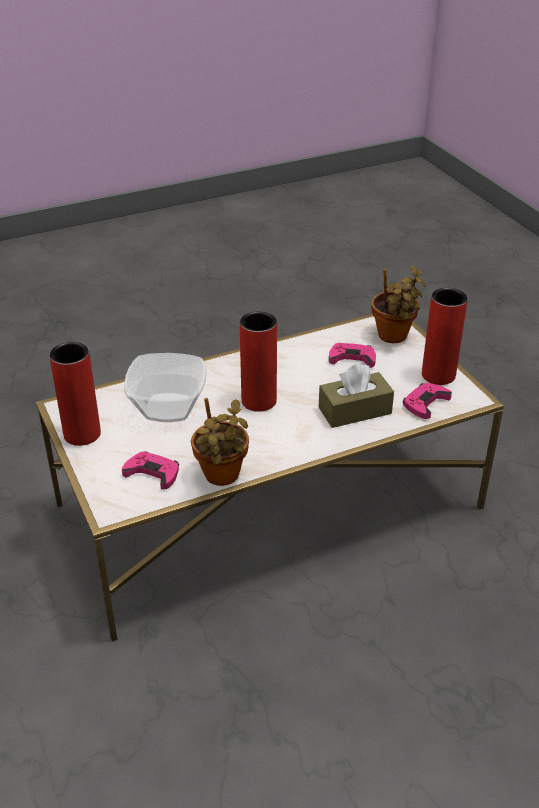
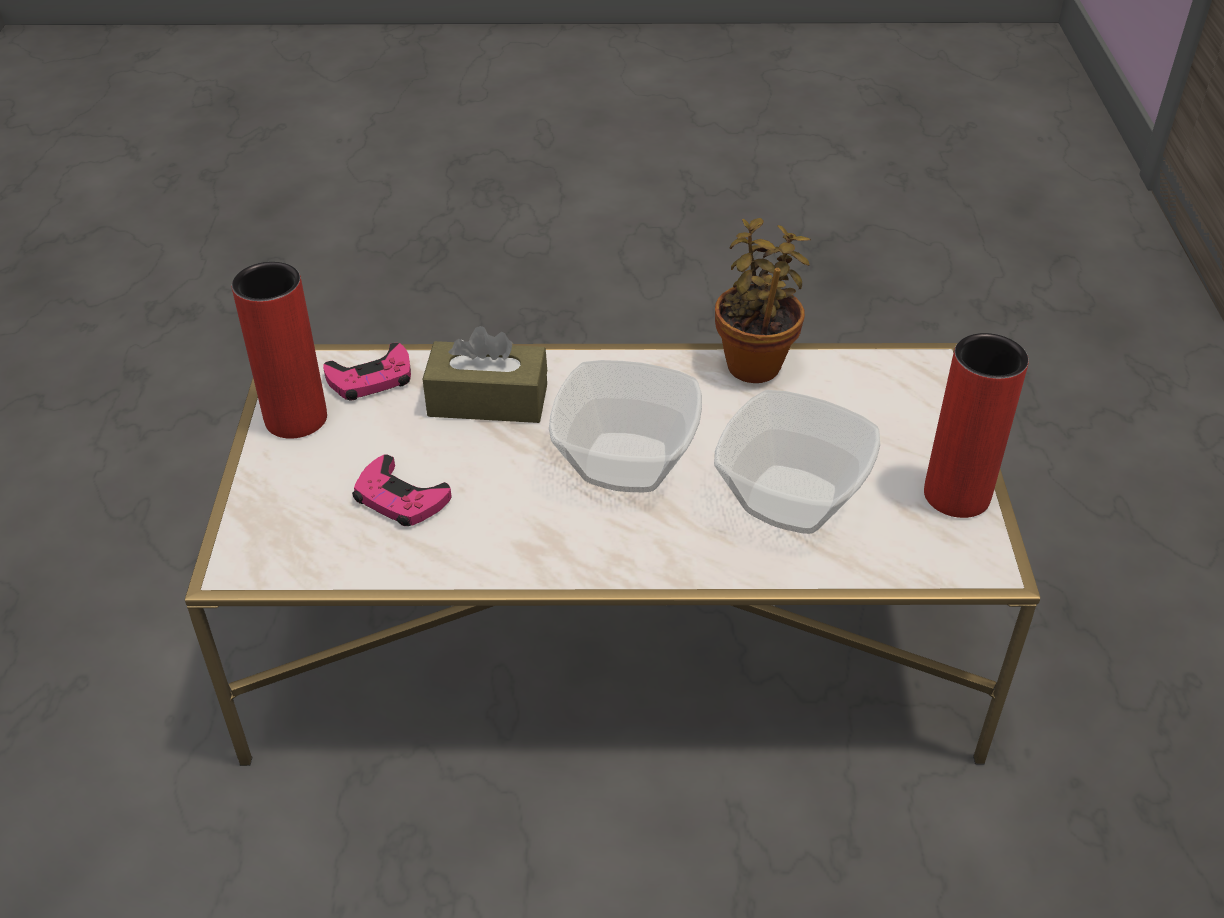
camera: 155 degrees left, 5 degrees up
(152, 473) = (855, 397): pink game controller -> none
(259, 401) = (627, 465): red vase -> bowl
(394, 337) = (280, 520): potted plant -> none

